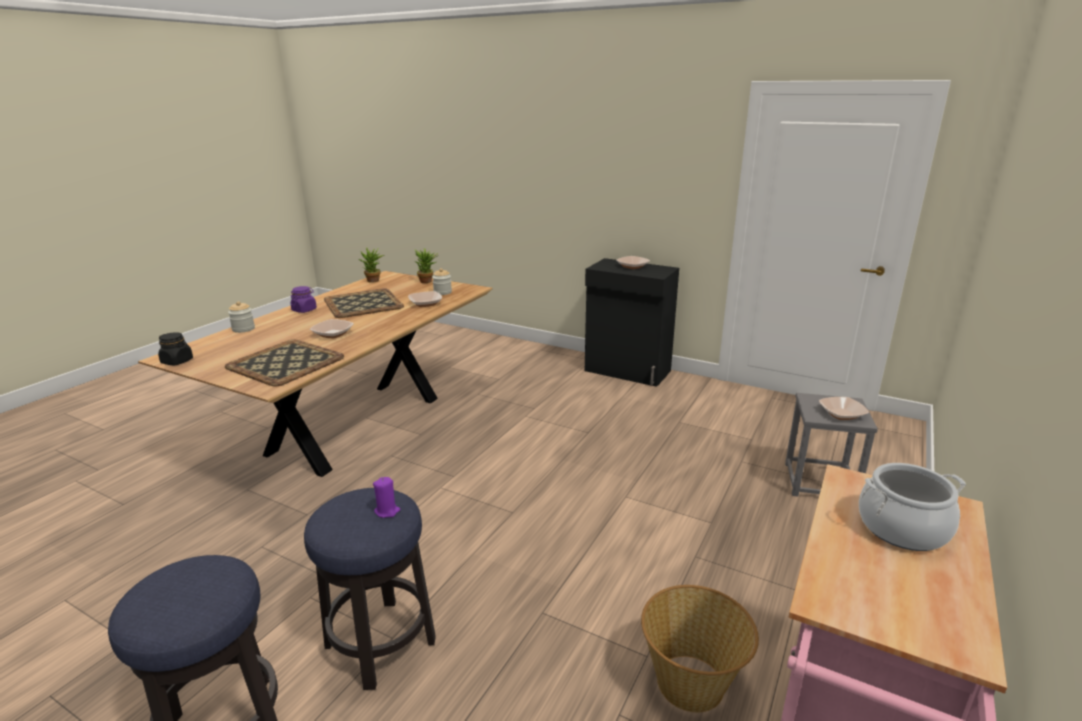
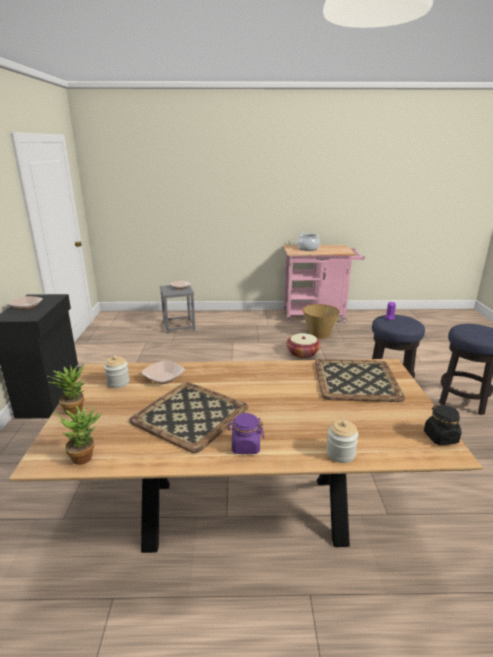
camera: 120 degrees left, 0 degrees up
(333, 334) = (285, 389): bowl -> none
(602, 595) = (302, 353): none -> basket

